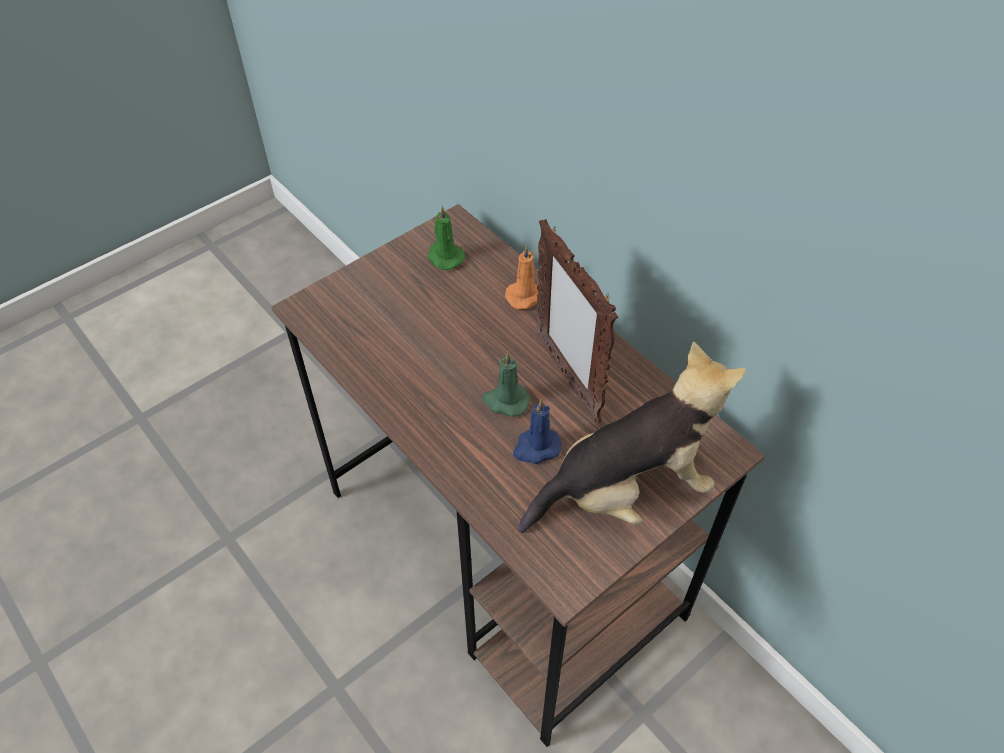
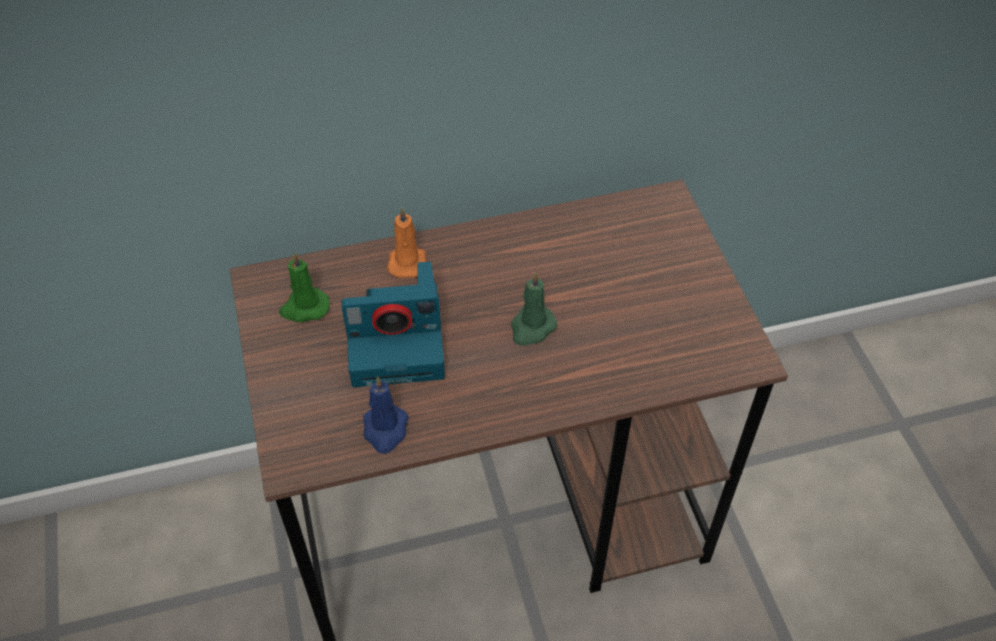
camera: 65 degrees left, 0 degrees up
(443, 322) = (399, 341): none -> camera
(536, 448) = (599, 325): blue candle -> blue candle (385, 430)
(567, 377) = (529, 271): picture frame -> none
(626, 490) = (675, 280): plush toy -> none

